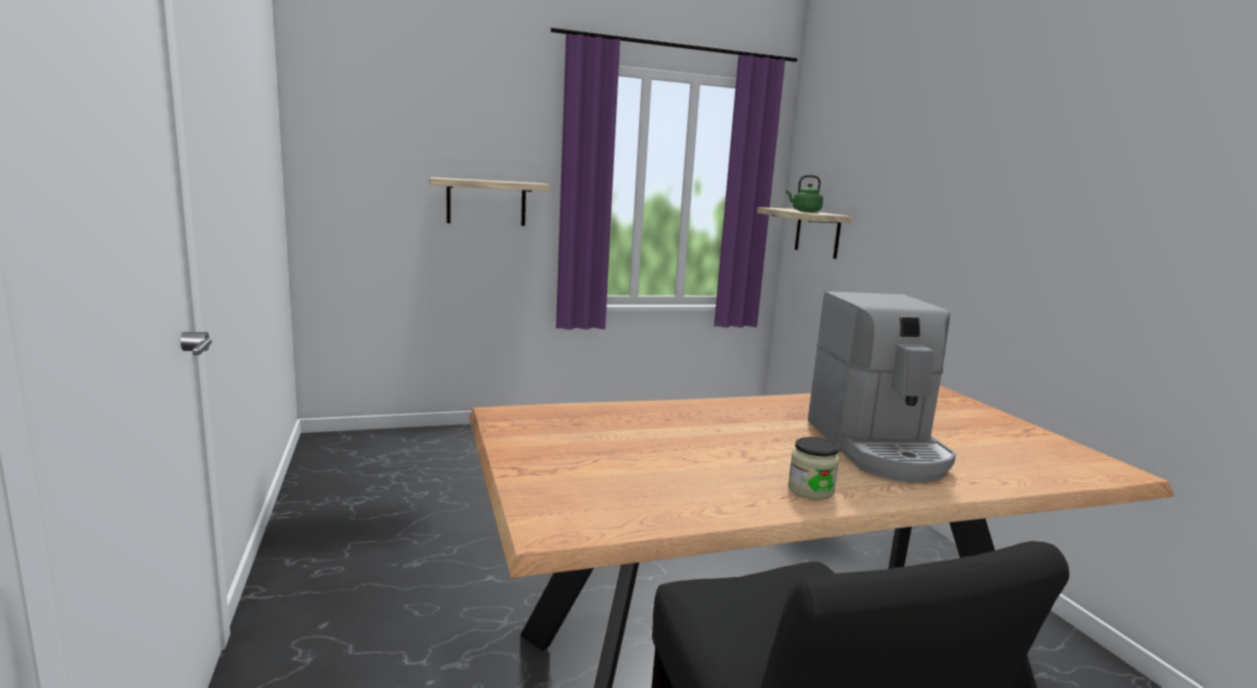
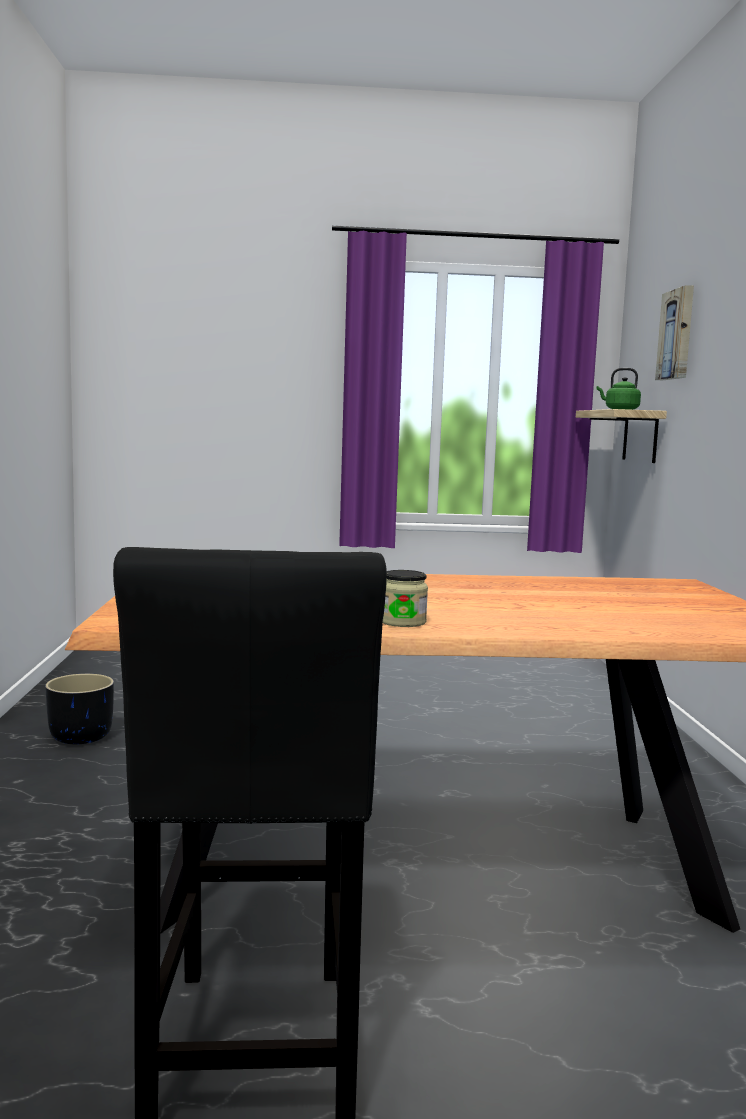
camera: 15 degrees right, 5 degrees down
(362, 554) = (81, 737): none -> black planter
(486, 202) = (268, 409): shelf -> none
(866, 152) = (677, 335): none -> picture
(878, 447) = (528, 607): coffee machine -> none

